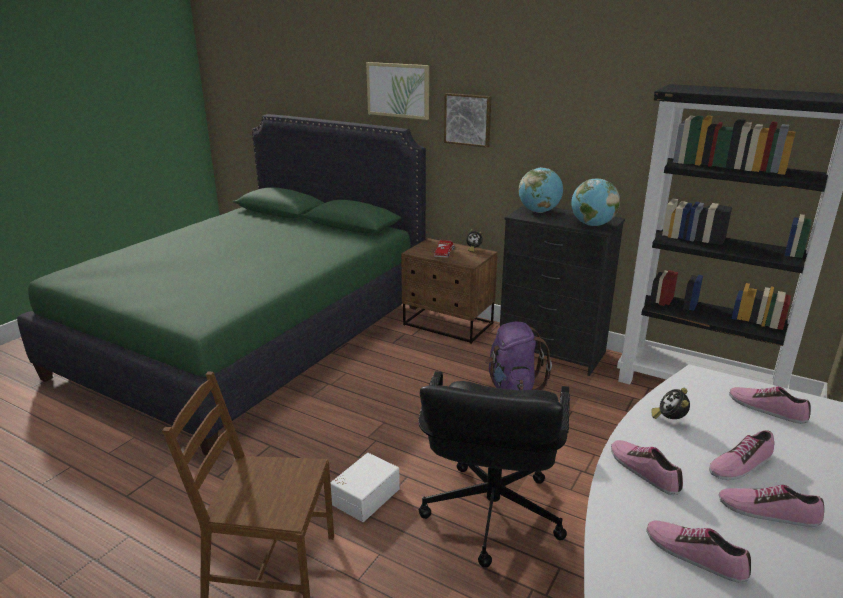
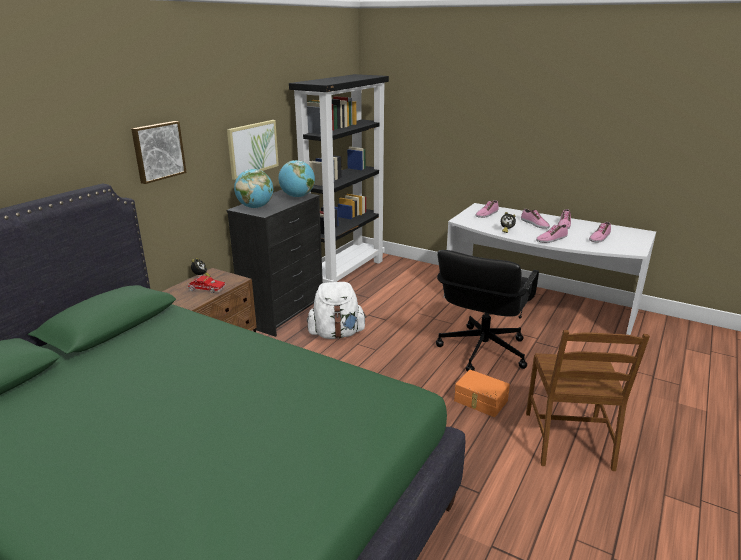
camera: 90 degrees left, 0 degrees up
(364, 495) = (480, 401): white storage box -> orange storage box
(398, 90) = (69, 140): picture -> picture (252, 148)
(490, 513) = (481, 351): black office chair -> black office chair turned 105 degrees clockwise
(512, 388) = (336, 334): purple backpack -> white backpack

